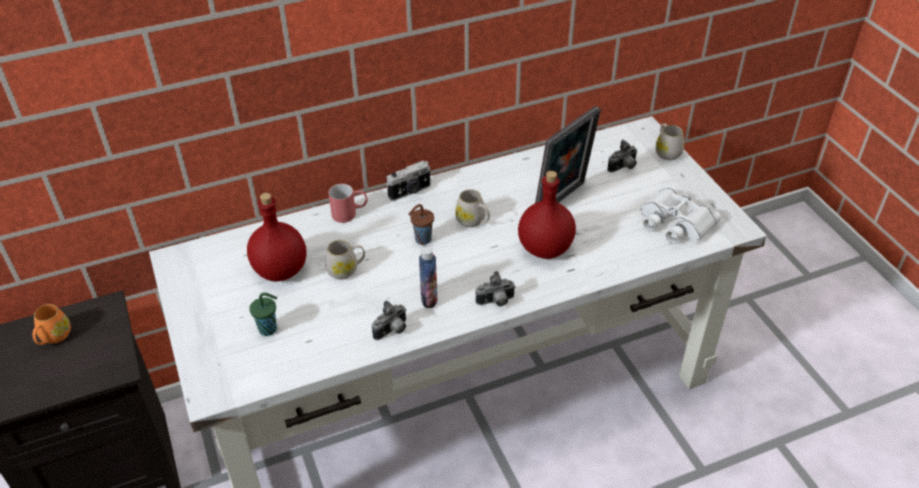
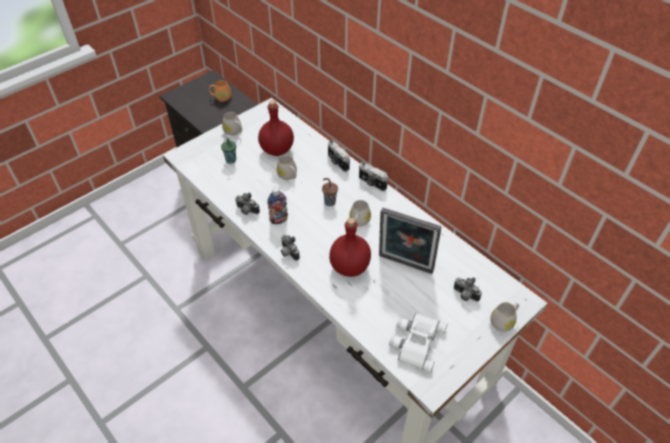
camera: 70 degrees right, 5 degrees up
(201, 313) = (234, 132): none -> white mug
(350, 213) = (337, 162): red mug -> camera

